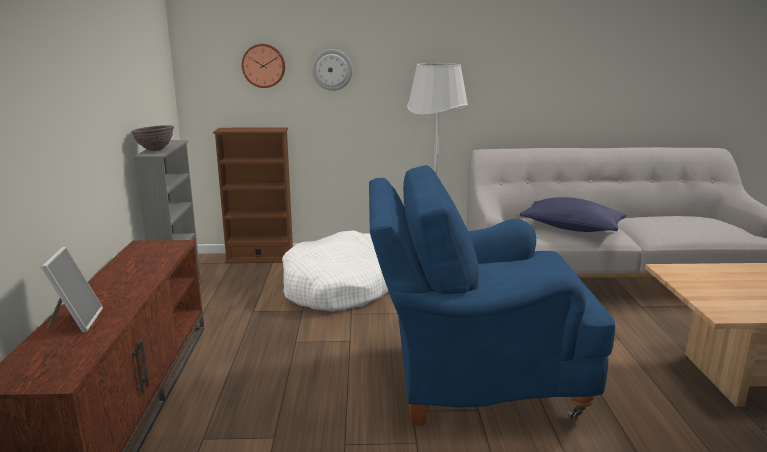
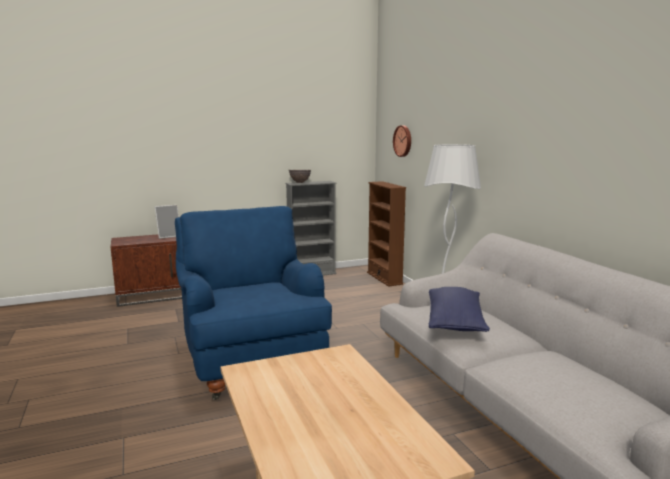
camera: 70 degrees right, 5 degrees down
(332, 69) = (430, 146): wall clock -> none
(340, 287) = (361, 305): white dog bed -> none

